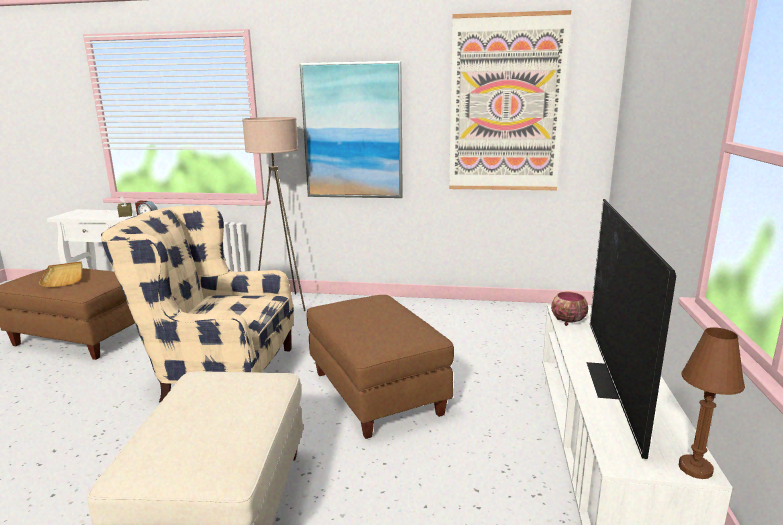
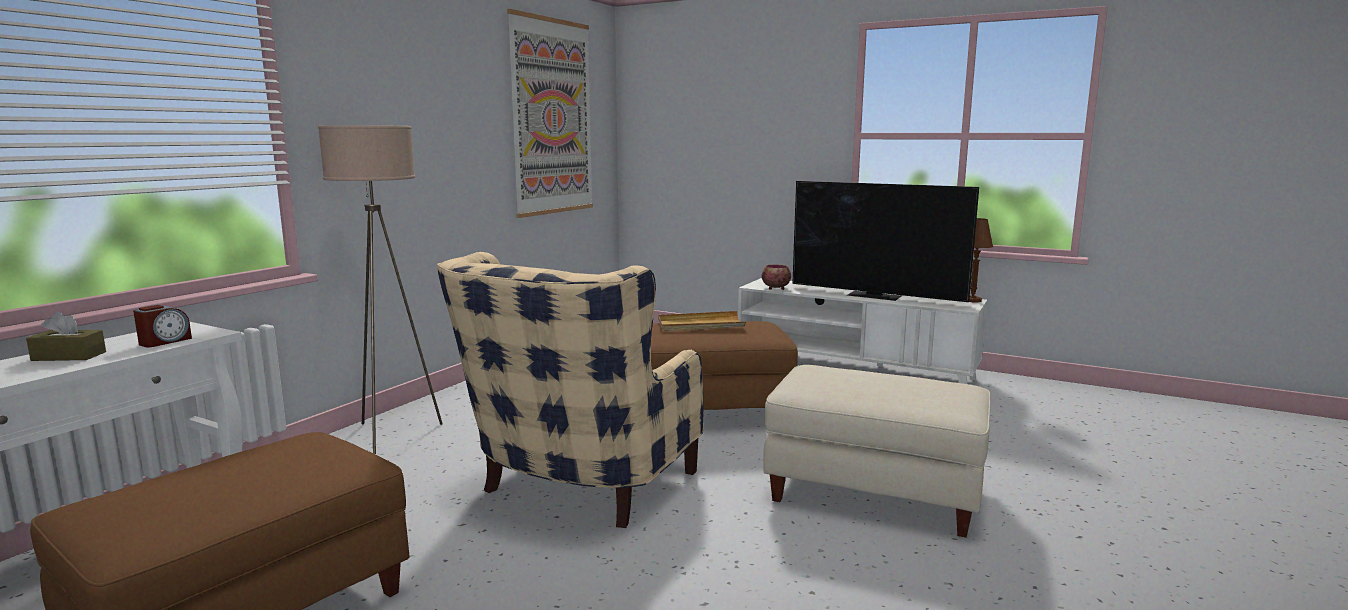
camera: 70 degrees left, 5 degrees down
(64, 276) = (214, 484): beige tray -> beige tray (700, 325)
(353, 131) = (419, 150): picture -> none

